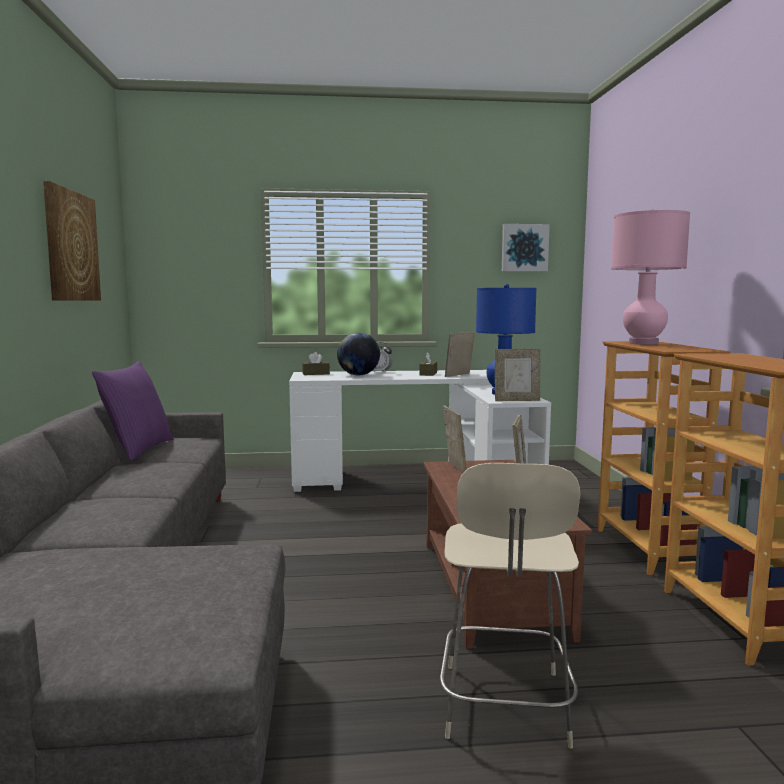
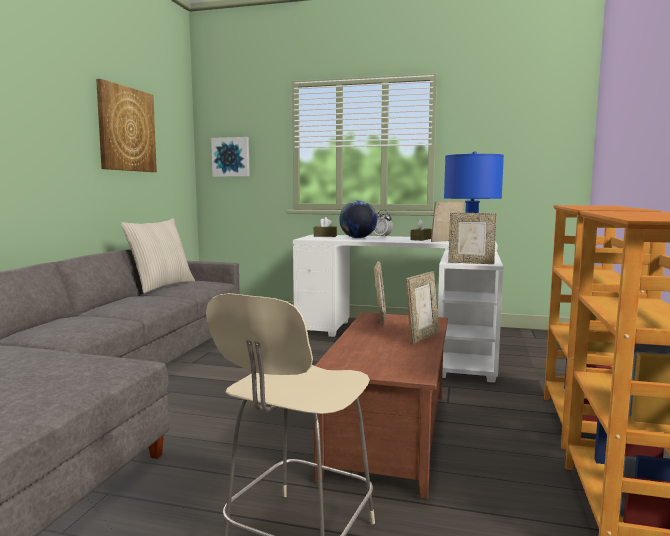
camera: 20 degrees right, 0 degrees up
(138, 449) = (161, 286): purple pillow -> beige pillow
(524, 248) = (529, 122): picture -> picture (231, 157)
(643, 343) = (588, 206): pink table lamp -> none

